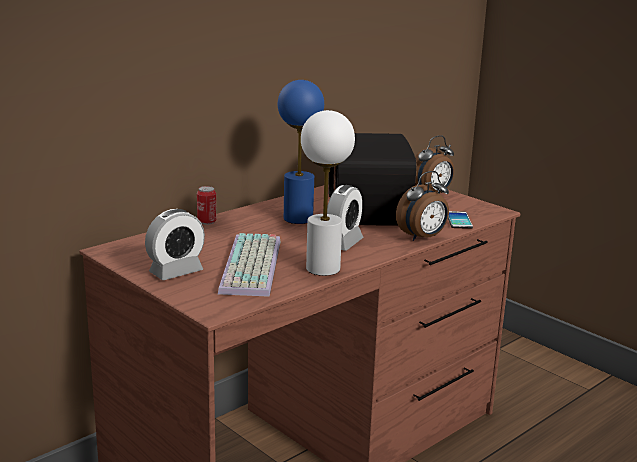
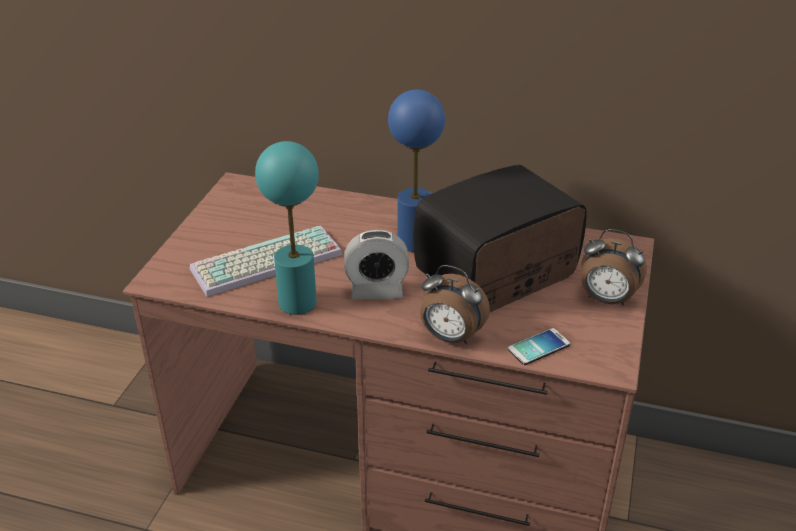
camera: 60 degrees right, 15 degrees up
(176, 272) = (218, 231): alarm clock -> none
(206, 221) = (349, 199): can -> none
(323, 268) = (298, 303): white table lamp -> turquoise table lamp

